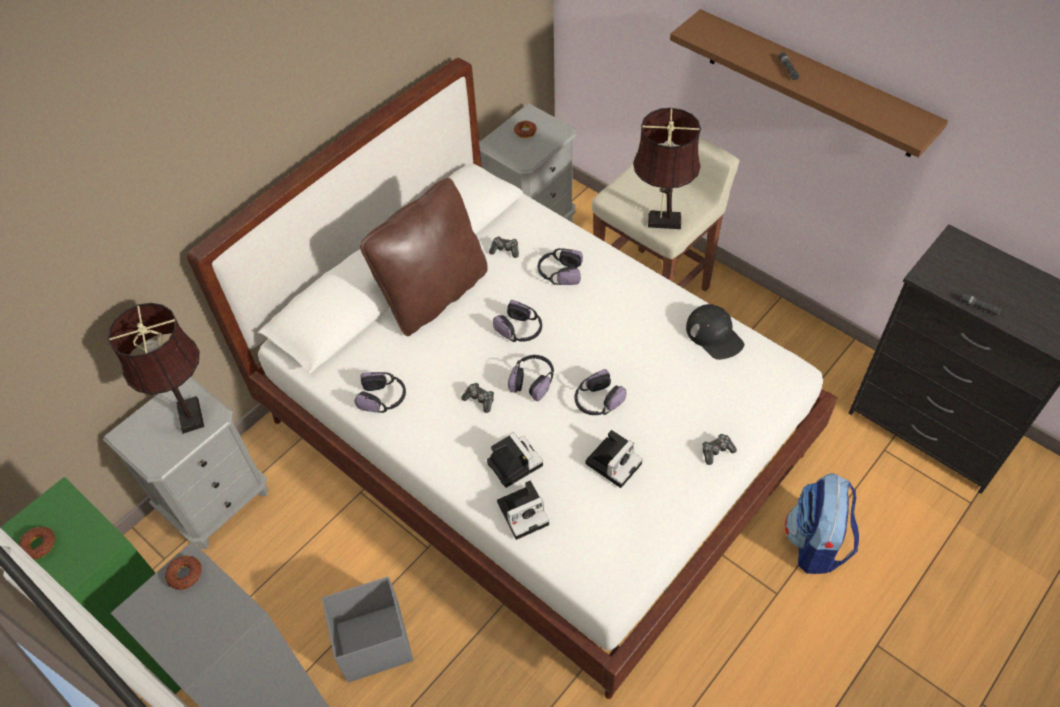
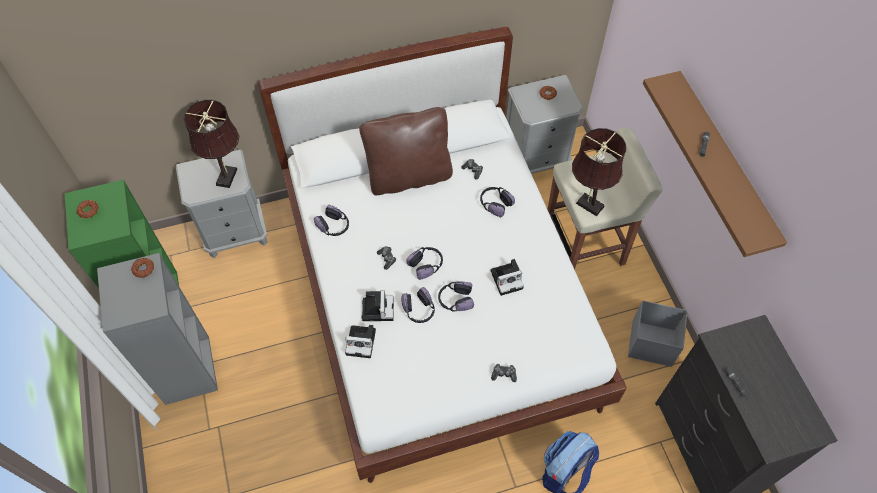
camera: 30 degrees right, 5 degrees up
(372, 642) = (264, 366): grey storage box -> grey storage box (650, 343)
(520, 330) = (443, 228): headphones -> headphones (419, 310)
(614, 461) = (435, 343): camera -> camera (507, 279)
(714, 335) = (562, 300): black cap -> none

